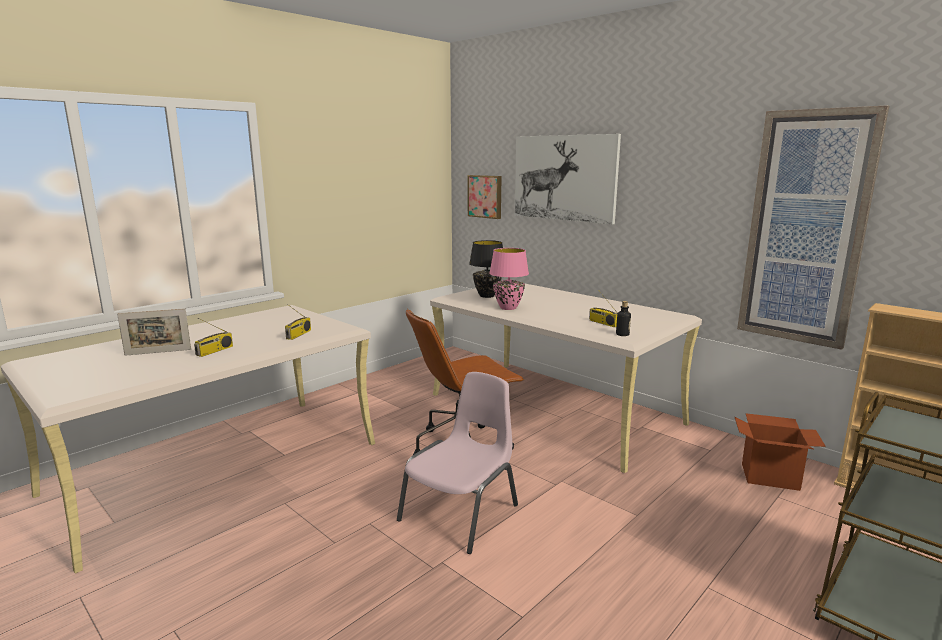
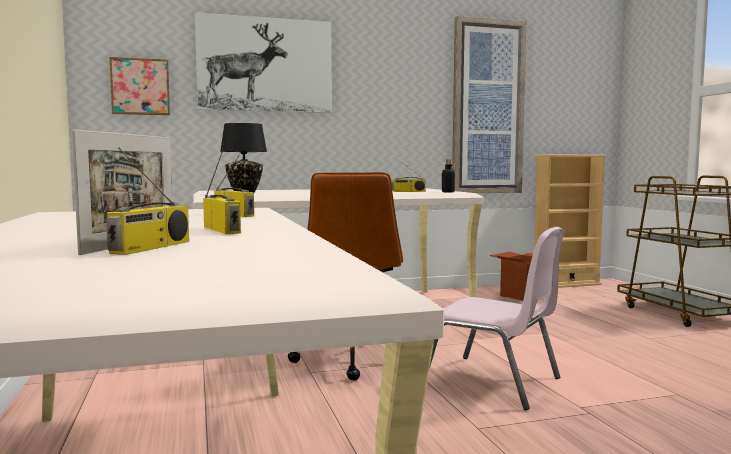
camera: 60 degrees left, 10 degrees down
(146, 357) = (151, 247): none -> radio
(461, 512) = (493, 382): pink chair -> pink chair turned 150 degrees clockwise
(508, 308) = (308, 194): pink table lamp -> none

